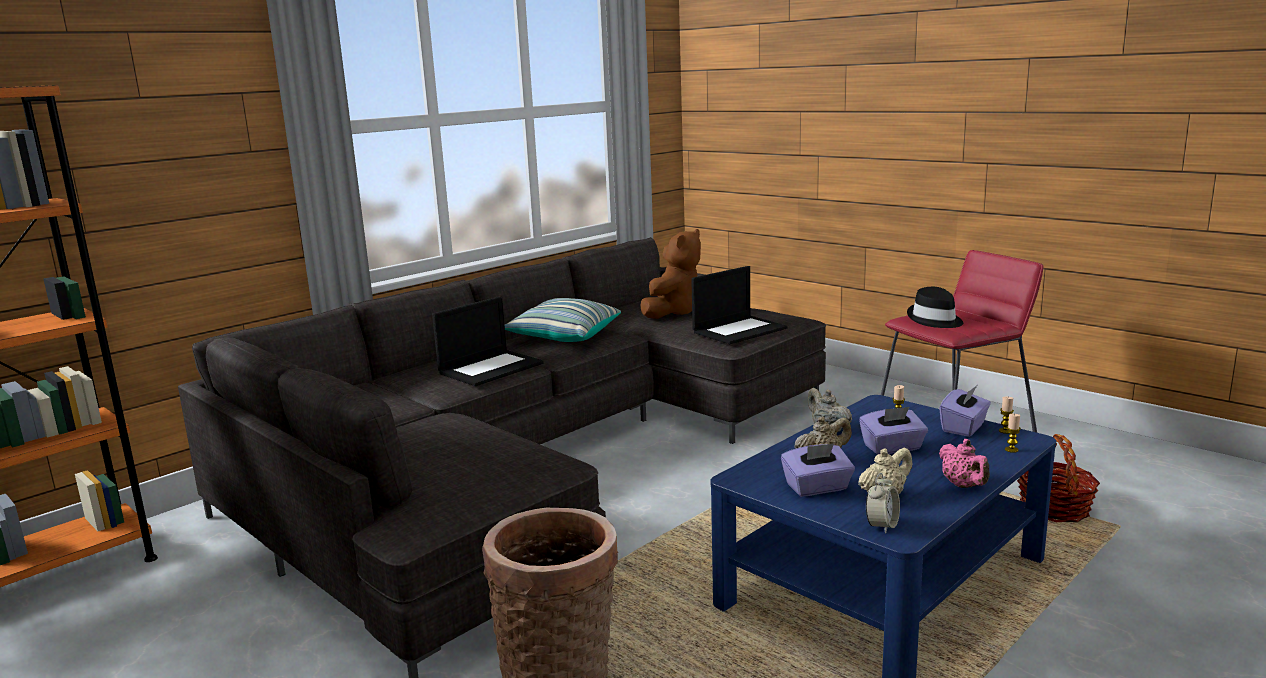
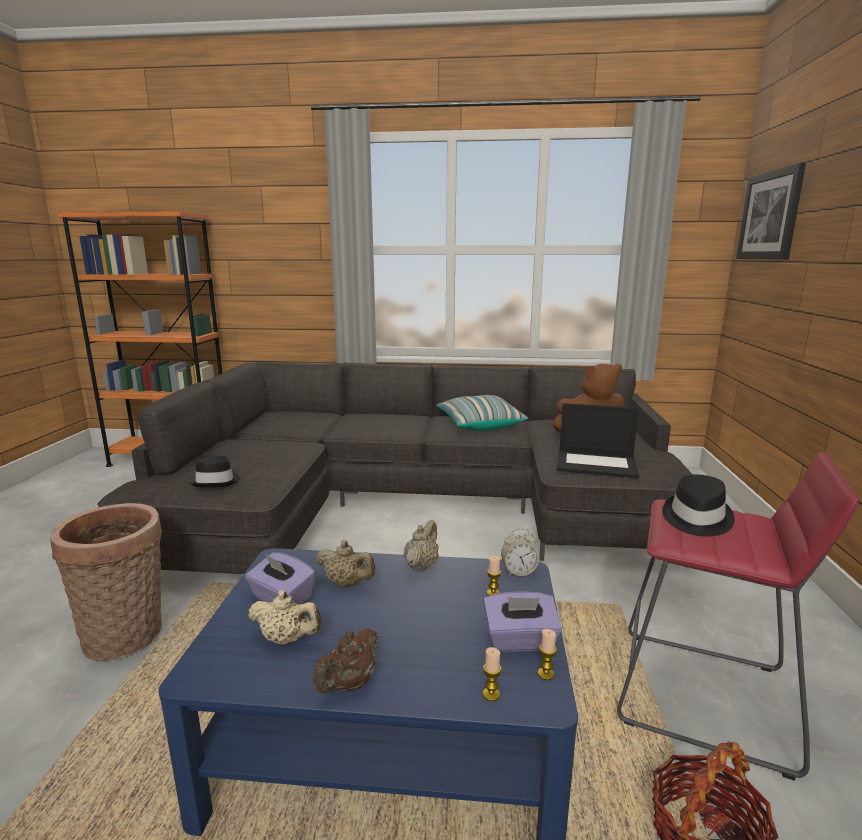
camera: 50 degrees right, 0 degrees up
(490, 476) = (216, 482): none -> black hat
(491, 368) = (393, 427): laptop -> none
(737, 68) = (770, 215): none -> picture
(882, 525) = (215, 658): alarm clock -> alarm clock (518, 572)
(892, 448) = (412, 611): purple tissue box -> none
(963, 486) = (349, 684): pink teapot -> brown teapot

